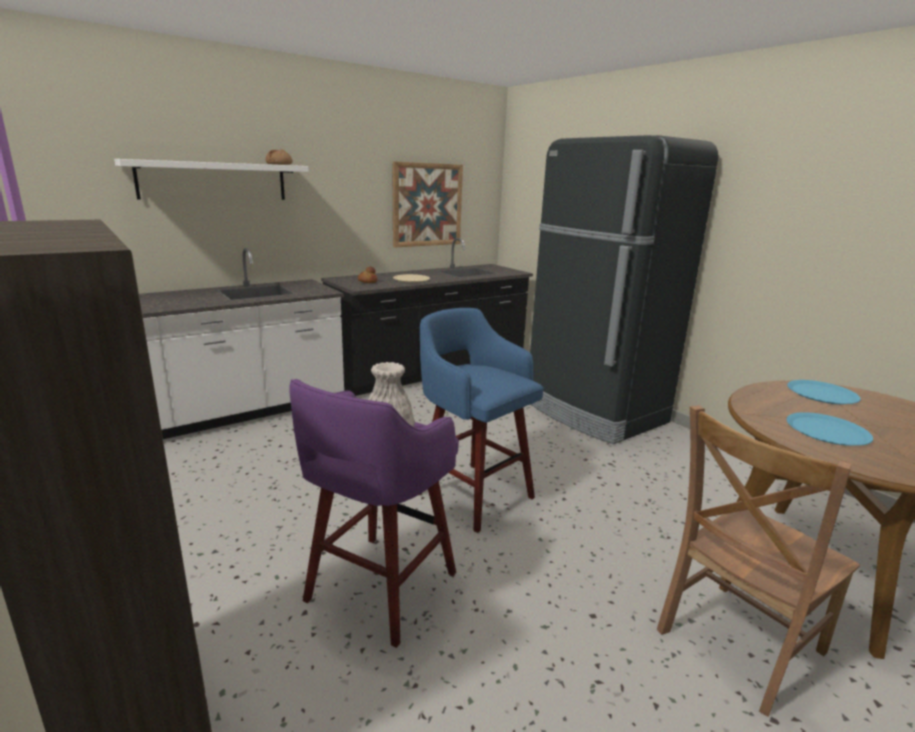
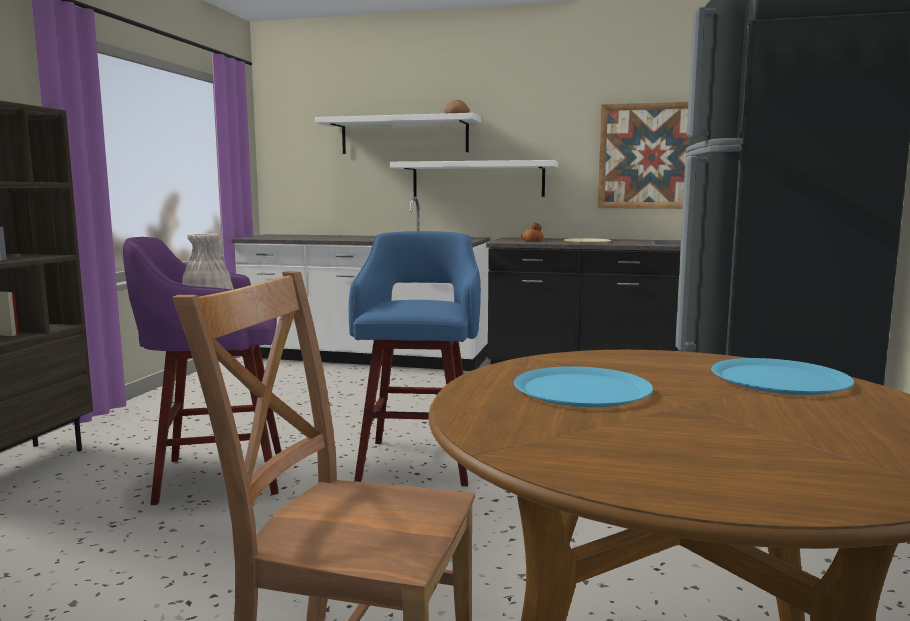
camera: 50 degrees right, 10 degrees down
(295, 226) = (477, 179): none -> white shelf

